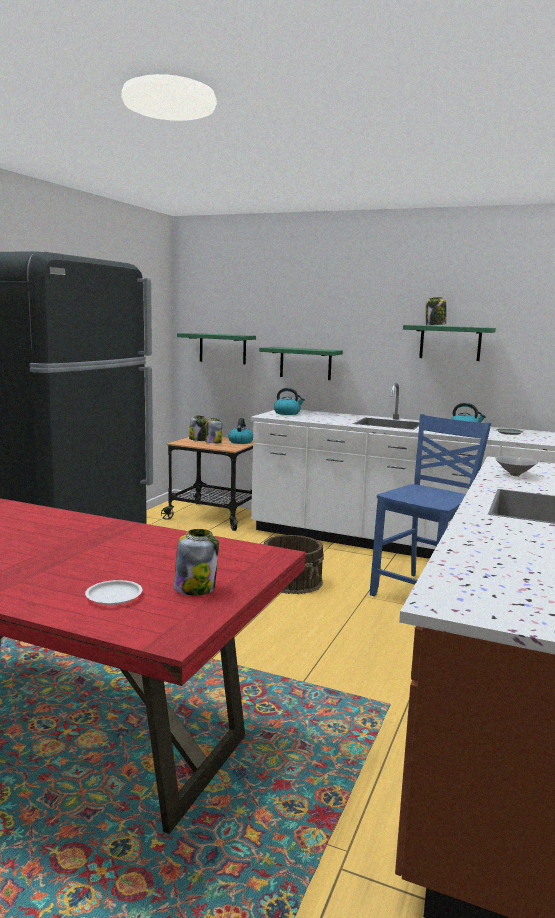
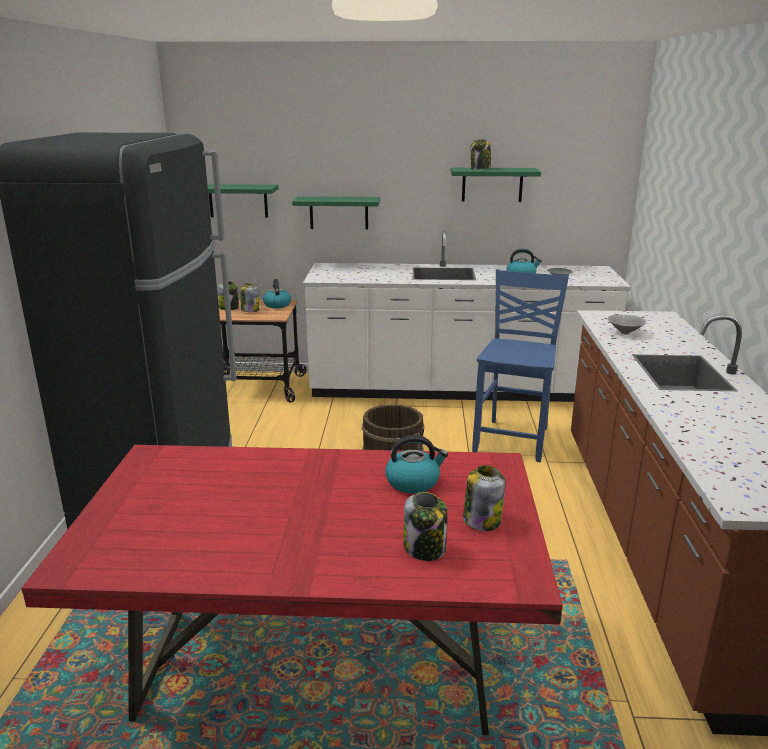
camera: 20 degrees left, 10 degrees up
(114, 596) = (425, 548): white plate -> jar
(287, 413) = (333, 271): kettle -> kettle (413, 482)

